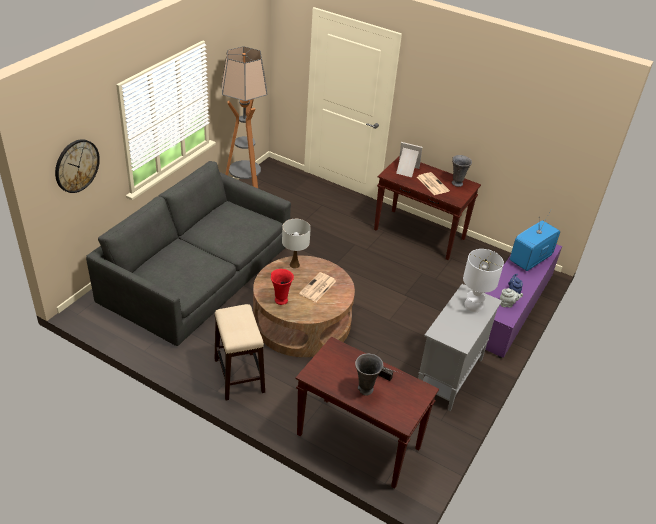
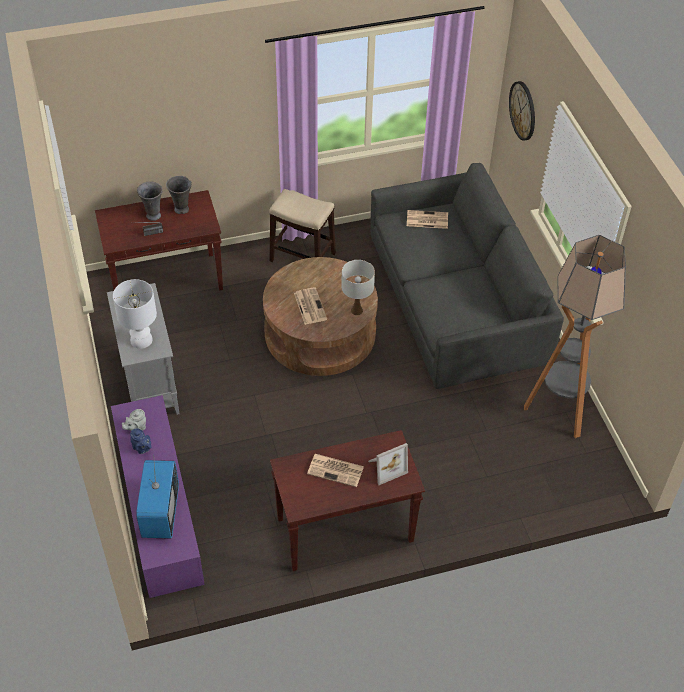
camera: 135 degrees right, 10 degrees up
(164, 275) = (426, 220): none -> newspaper
(281, 300) = (321, 273): red vase -> none
(457, 183) = (313, 497): grey vase -> grey vase (182, 210)

